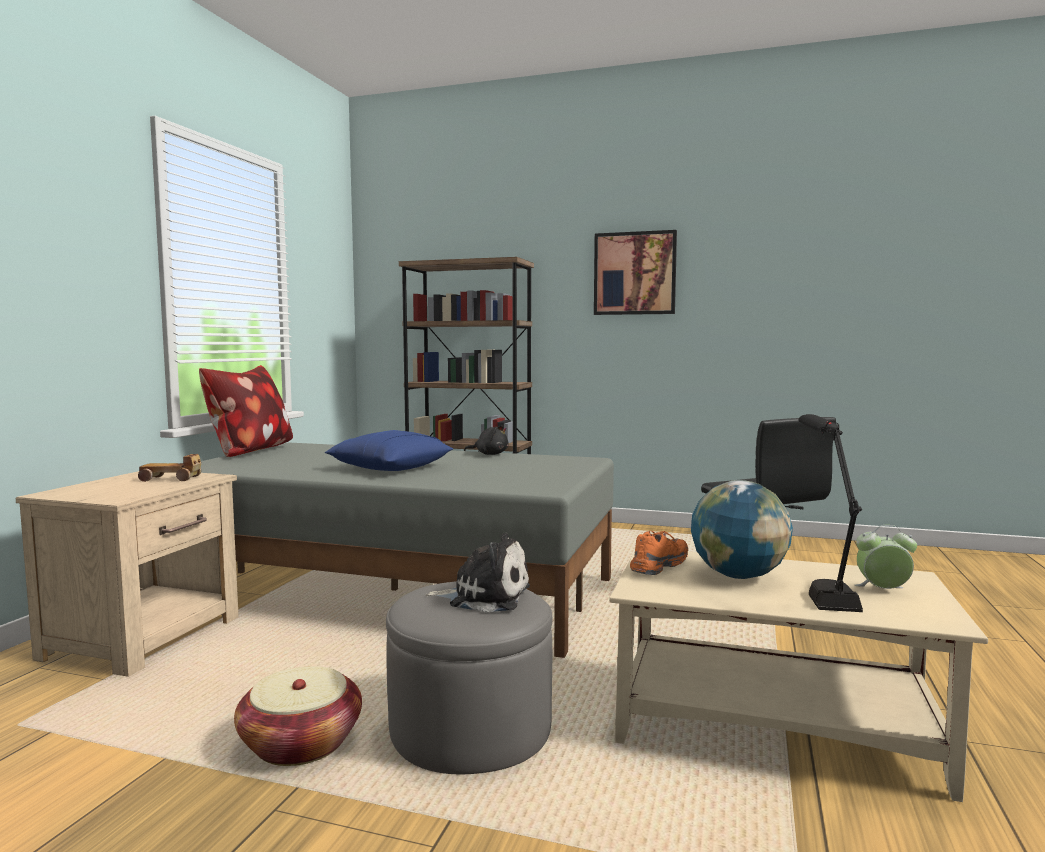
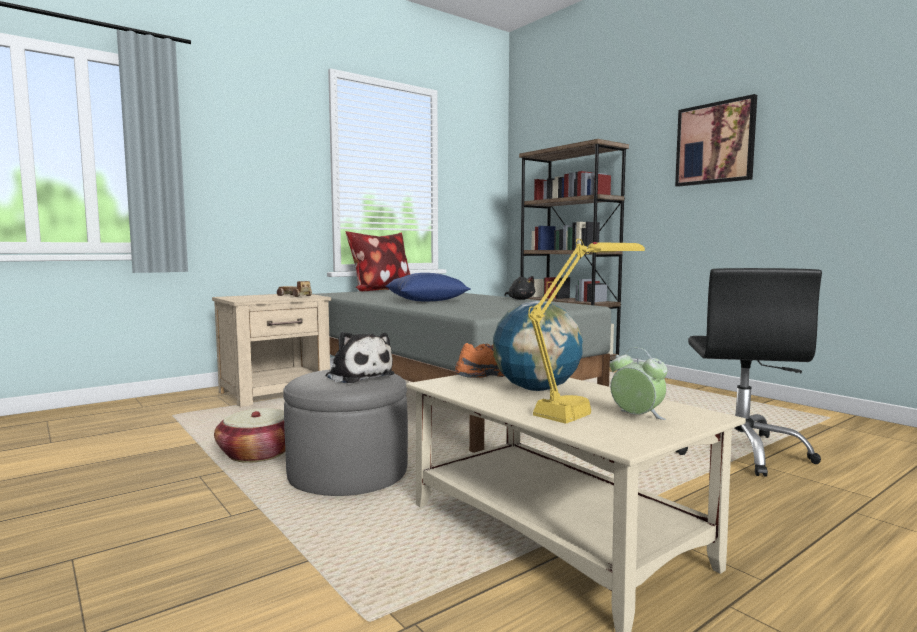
camera: 35 degrees right, 0 degrees up
(822, 586) = (587, 405): black table lamp -> yellow table lamp

